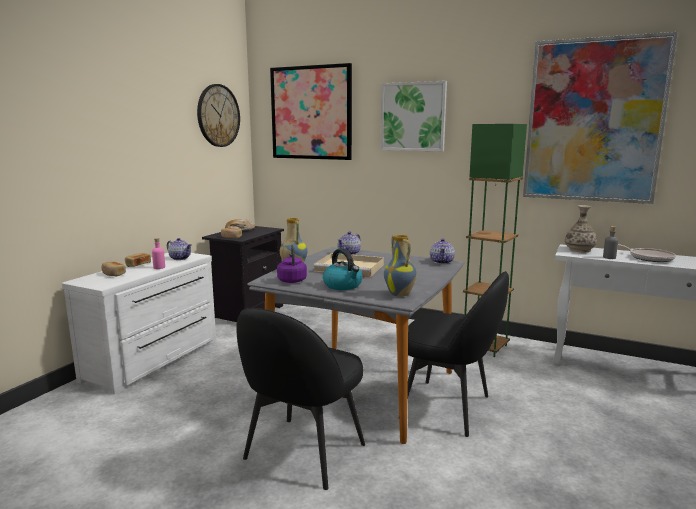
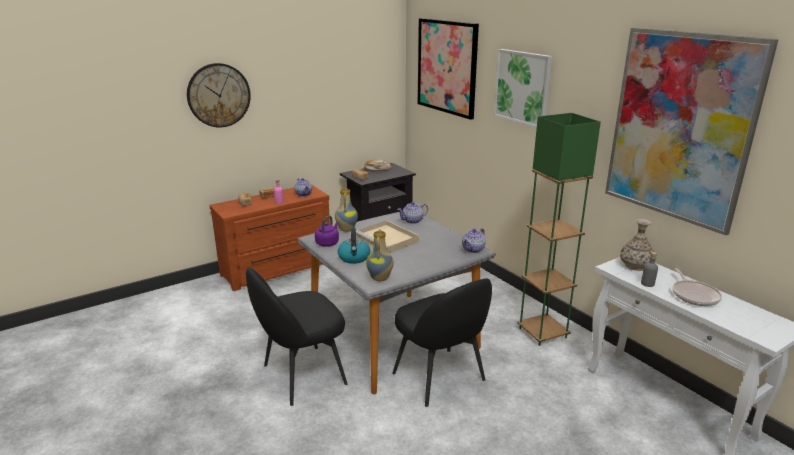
camera: 30 degrees right, 10 degrees up
(155, 359) = (278, 269): white dresser -> brown dresser
(218, 115) = (365, 65): wall clock -> wall clock (219, 95)

